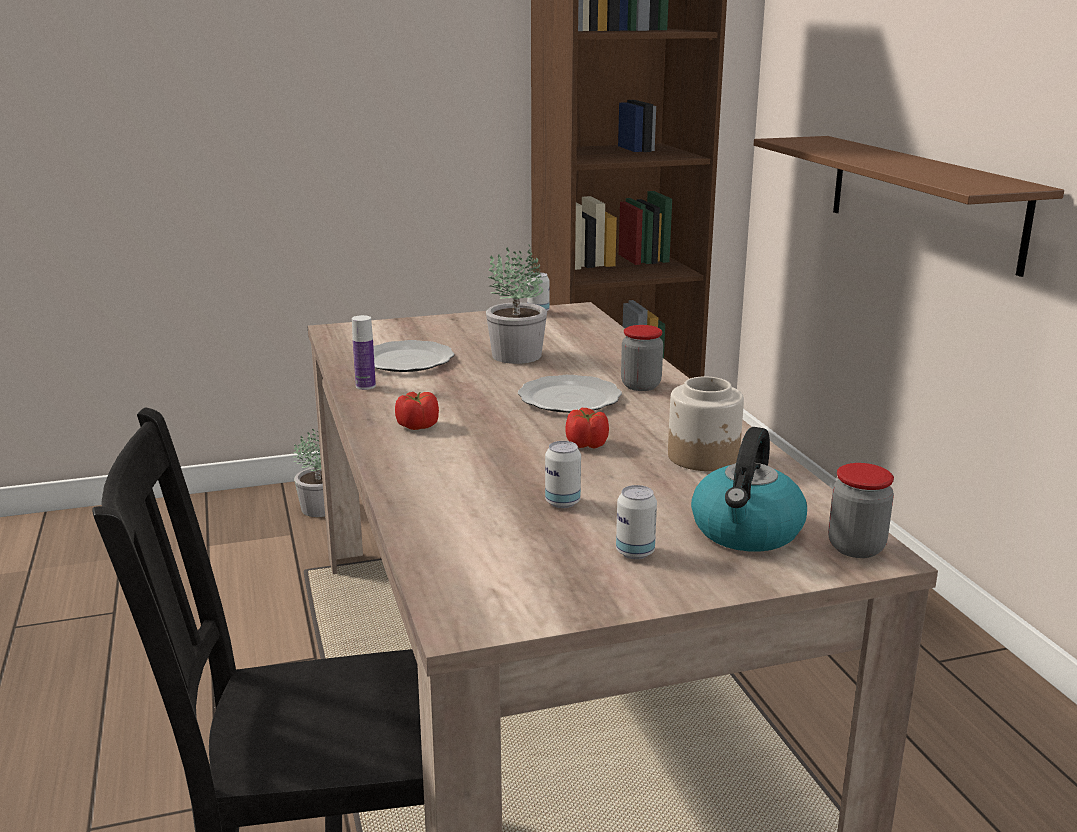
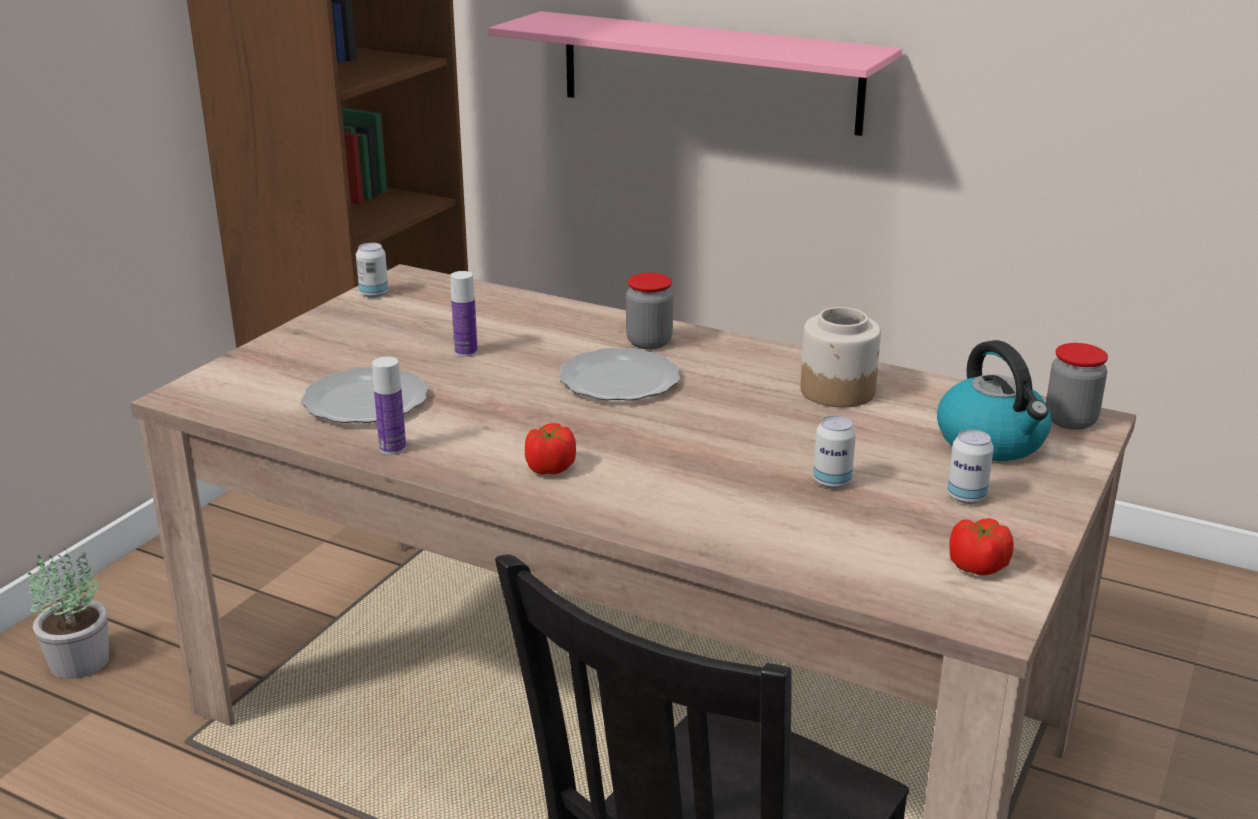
camera: 45 degrees left, 5 degrees up
(516, 355) = (466, 352): potted plant -> bottle
(587, 444) = (733, 419): tomato -> tomato (978, 566)
(922, 199) = (709, 72): brown shelf -> pink shelf

